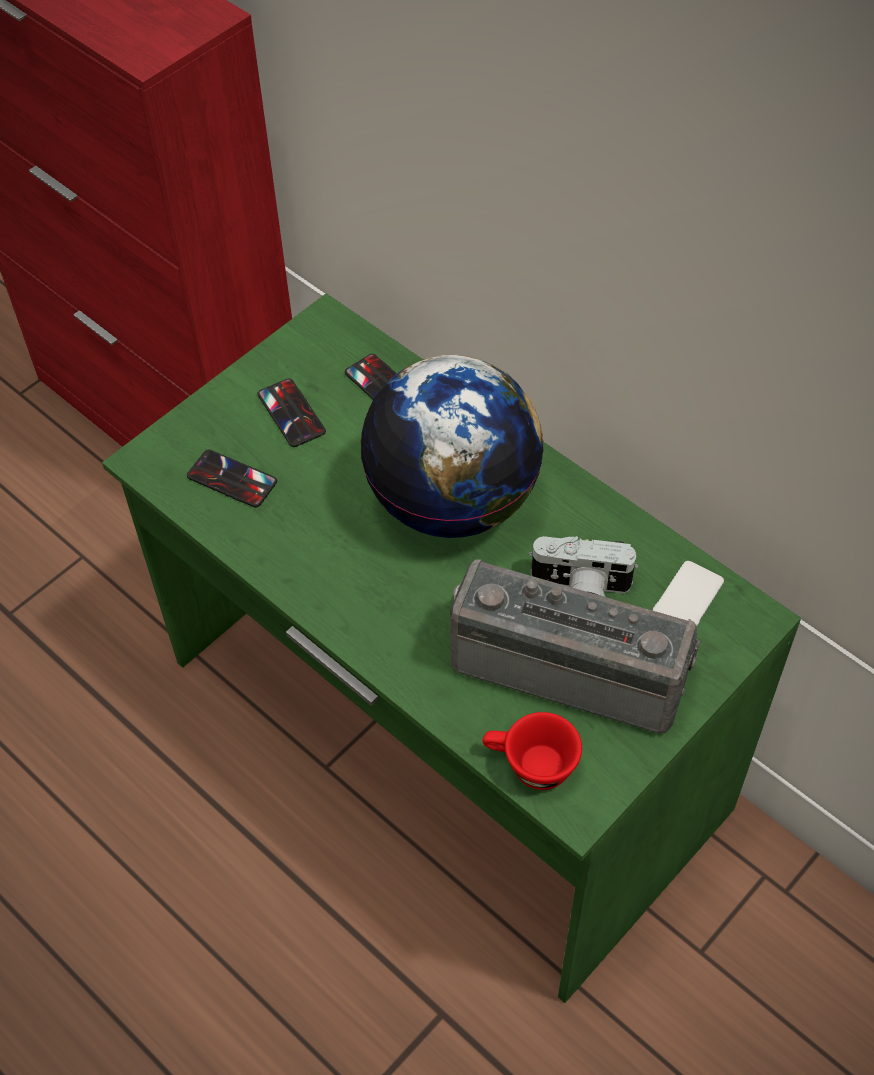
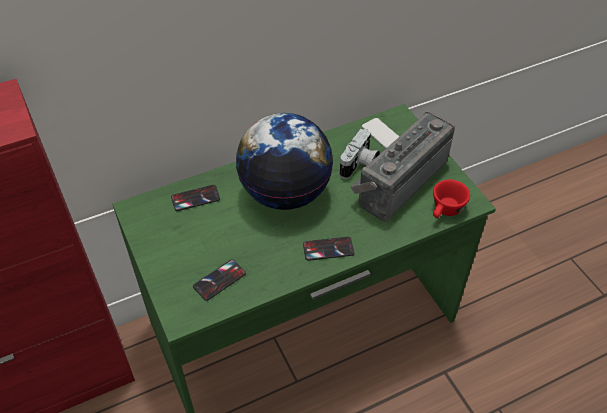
camera: 70 degrees left, 5 degrees down
(291, 413) = (189, 241): phone -> phone (328, 249)

